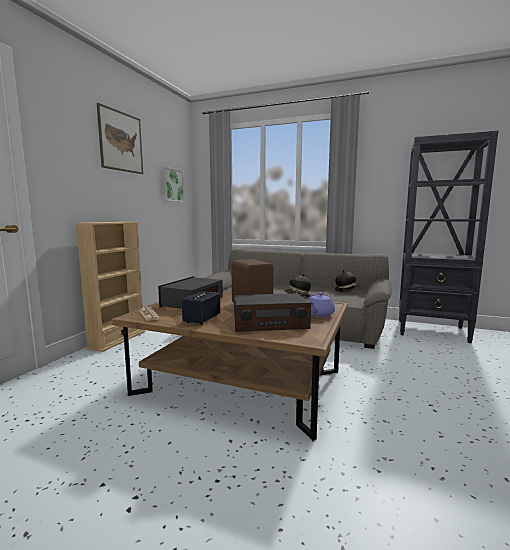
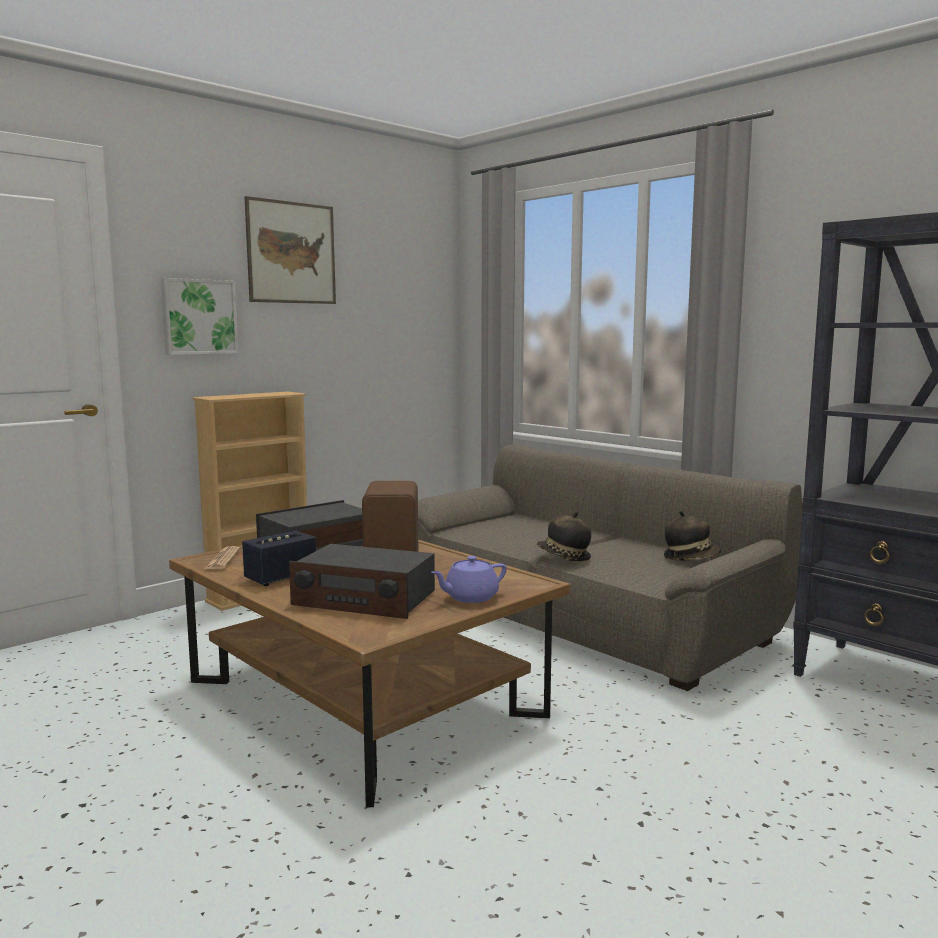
camera: 25 degrees right, 0 degrees up
(172, 185) = (405, 317): picture -> picture (199, 317)

